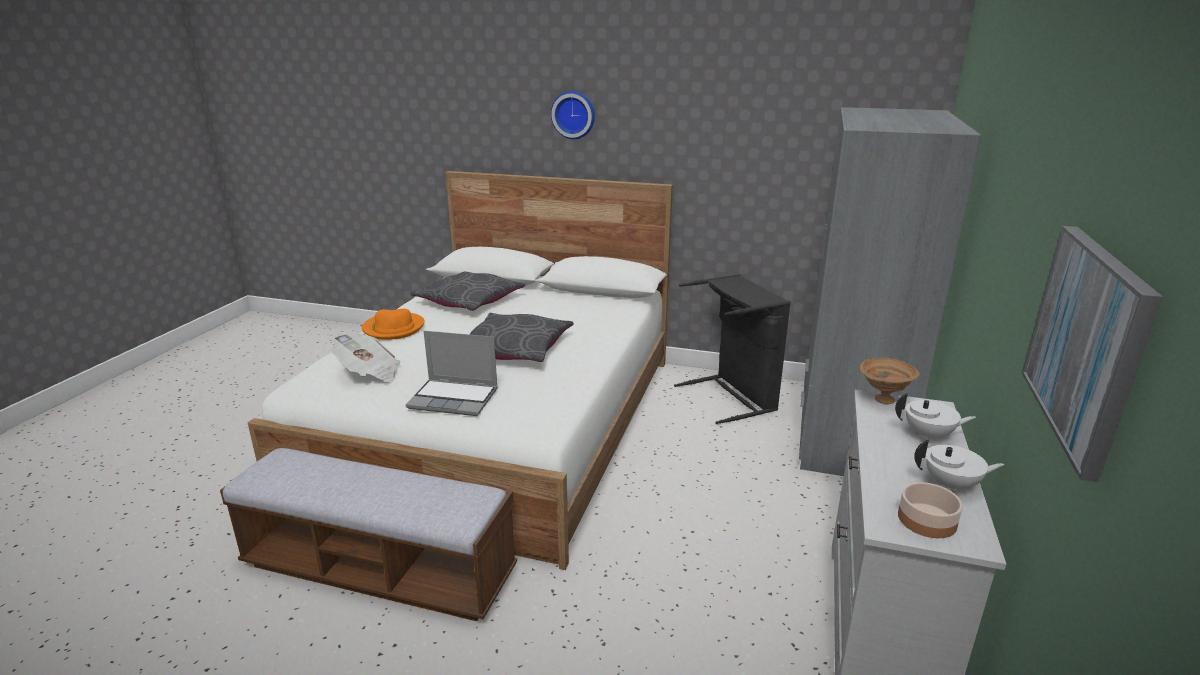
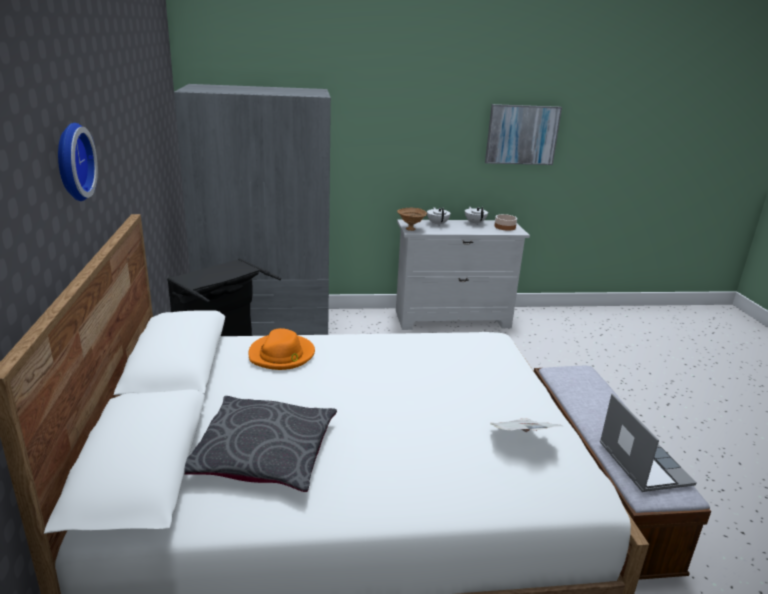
camera: 115 degrees left, 0 degrees up
(393, 328) = (403, 481): orange hat -> orange hat (282, 355)
(455, 398) = (506, 378): laptop -> laptop (642, 463)
(514, 349) = (387, 378): grey pillow -> none

